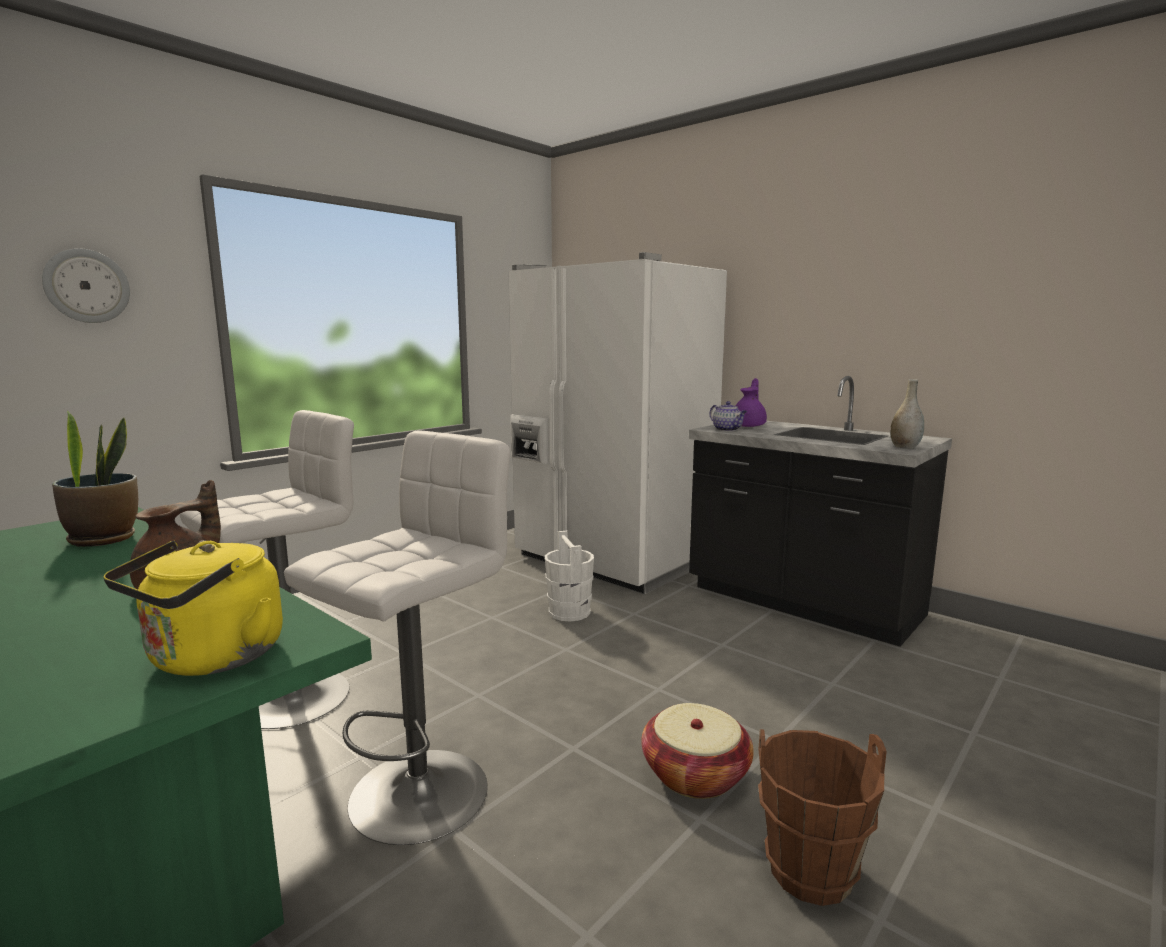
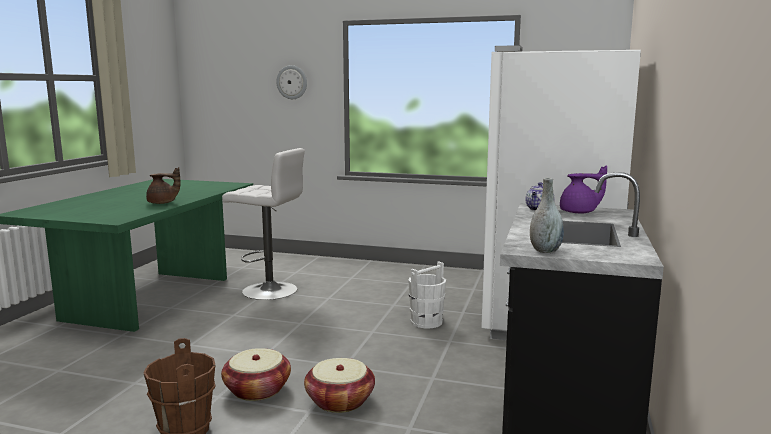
camera: 65 degrees right, 0 degrees up
(104, 539) = (207, 189): potted plant -> none
(211, 659) = (99, 216): yellow kettle -> none
(421, 794) = (211, 332): white stool -> none
(756, 712) = (340, 401): none -> basket

